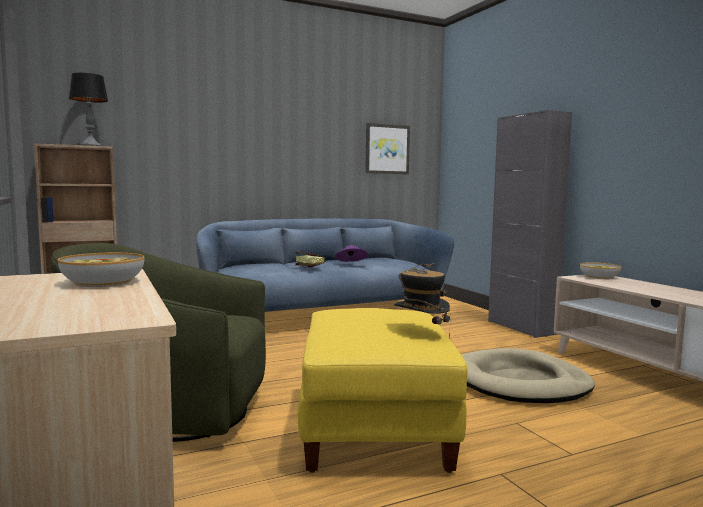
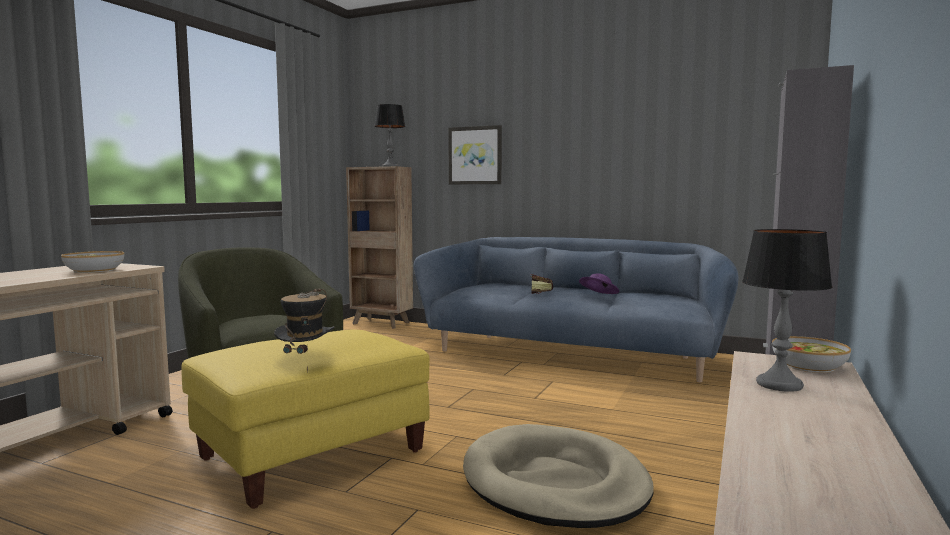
camera: 50 degrees right, 0 degrees up
(387, 149) = (718, 147): picture -> picture (475, 155)
(627, 285) = (779, 385): none -> table lamp

